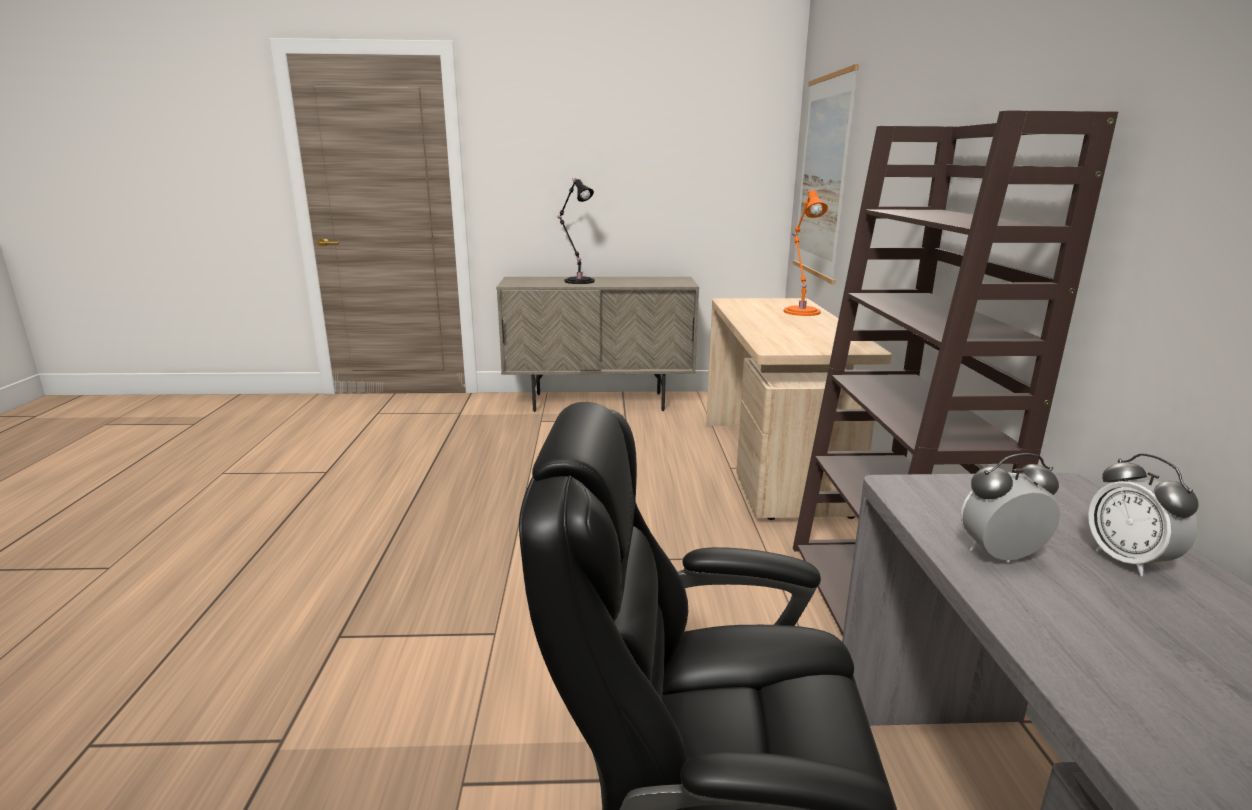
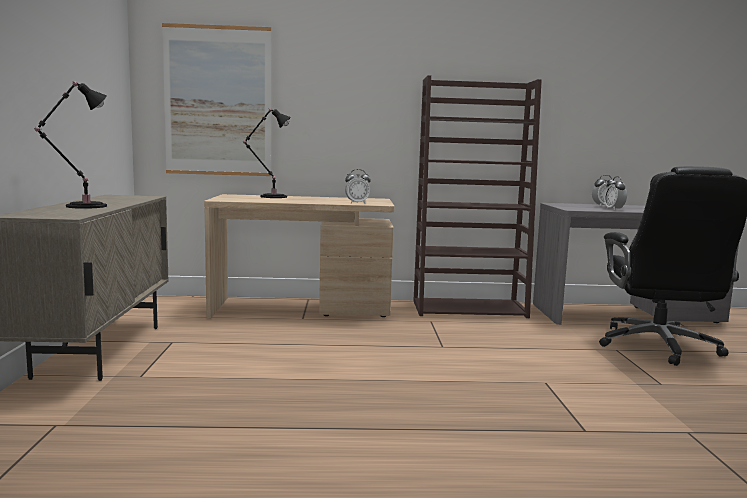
camera: 90 degrees left, 10 degrees down
(767, 340) = (357, 203): none -> alarm clock
(801, 311) = (271, 197): orange table lamp -> black table lamp

